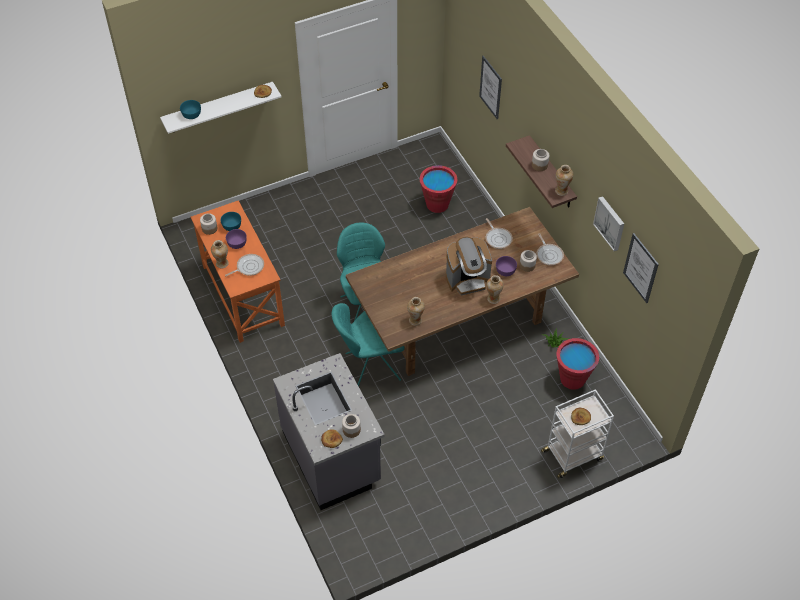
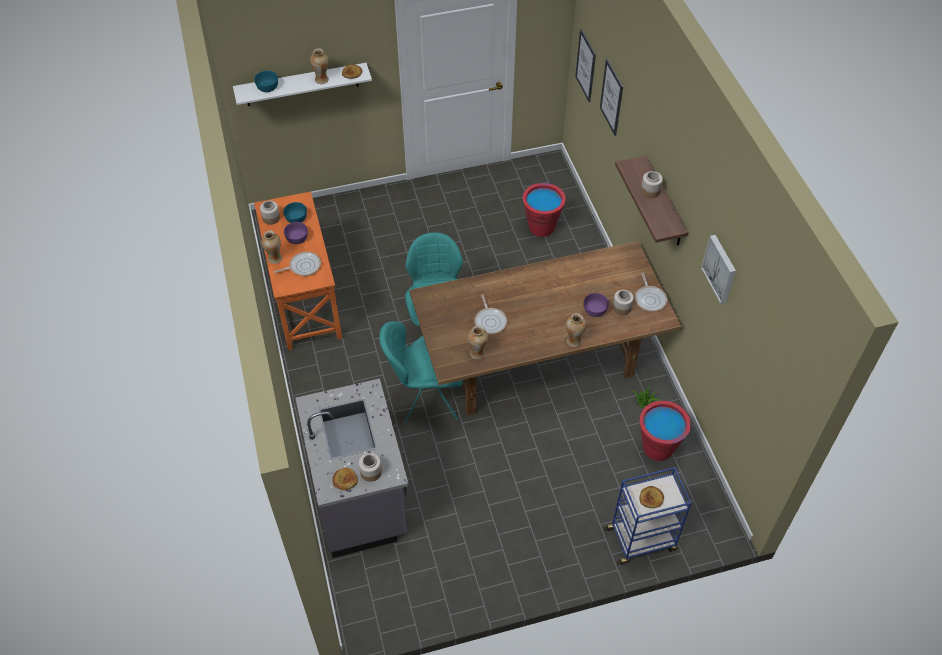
camera: 10 degrees right, 0 degrees up
(467, 280) = (548, 315): coffee machine -> none
(498, 238) = (593, 272): frying pan -> frying pan (490, 321)
(561, 191) = (670, 224): vase -> vase (322, 80)
(573, 455) = (641, 539): white cart -> blue cart
(640, 268) = (749, 328): picture -> picture (585, 65)

